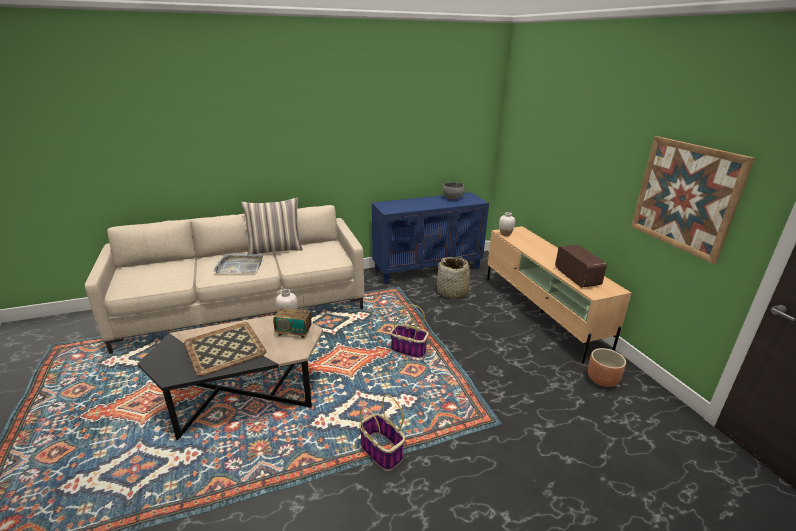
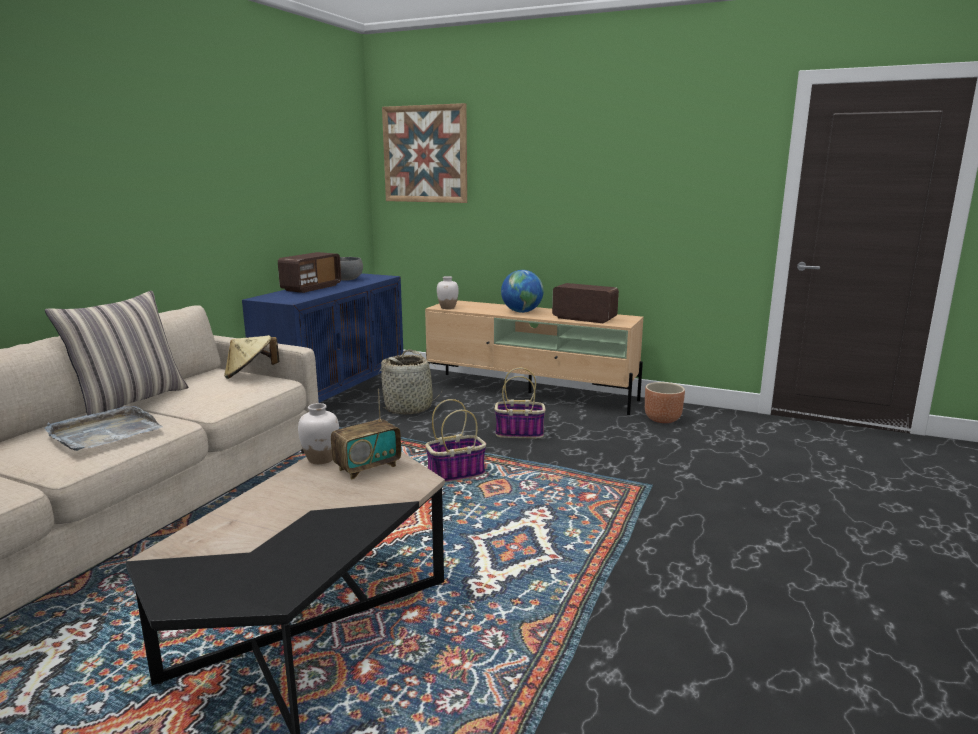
camera: 45 degrees left, 10 degrees down
(224, 348) = (294, 526): tray -> none
(335, 251) = (250, 374): none -> beige hat
(382, 451) = (598, 568): basket -> basket (520, 433)
(419, 201) = (311, 288): none -> radio
(545, 254) = (521, 312): none -> globe
(685, 196) = (678, 191): picture -> picture (425, 154)

